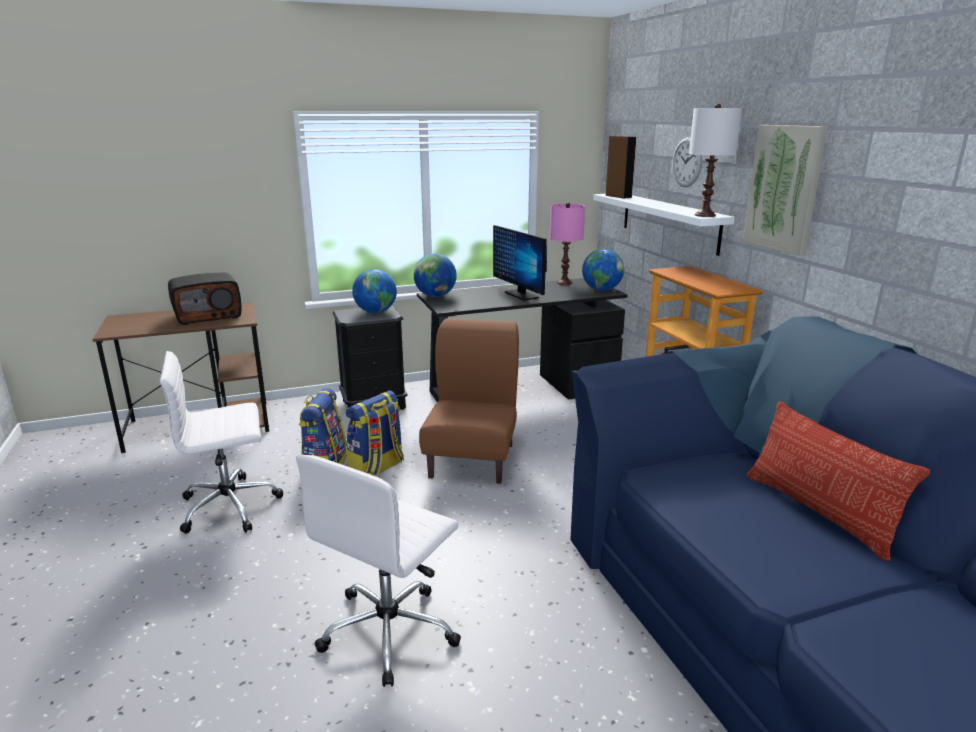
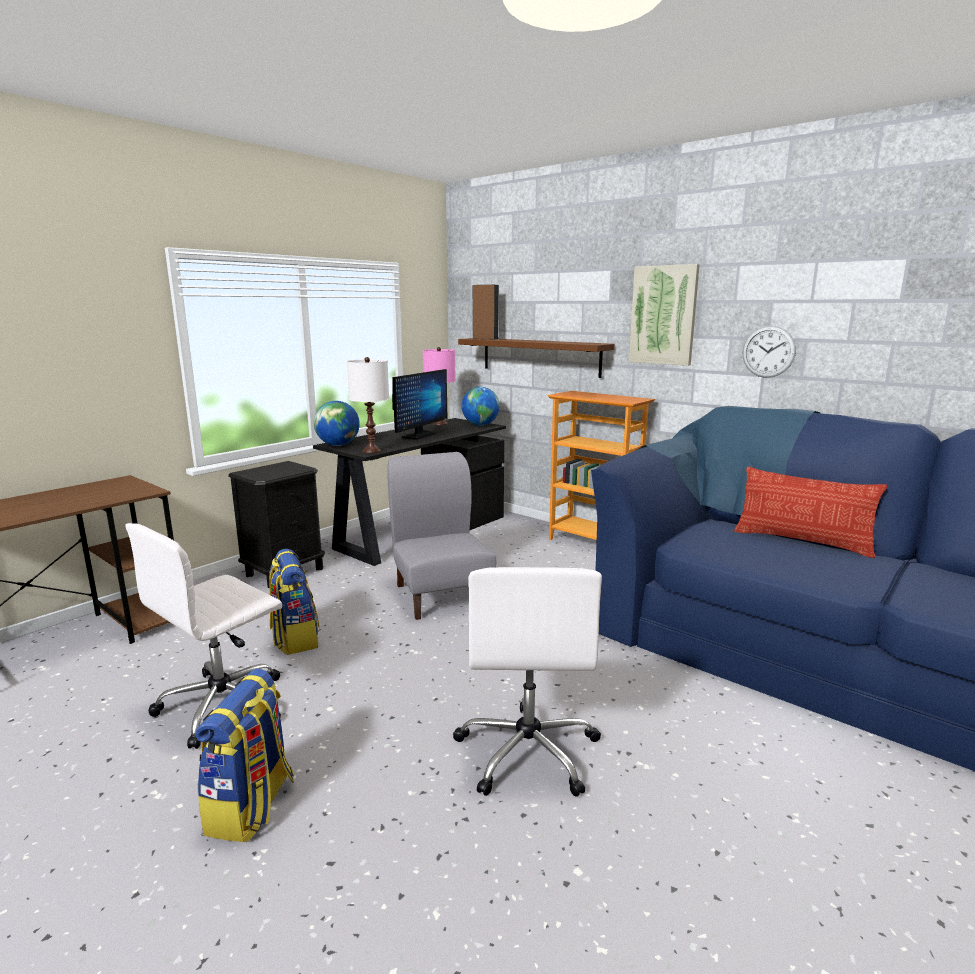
camera: 30 degrees left, 5 degrees down
(208, 315) = (88, 493): radio -> none
(375, 312) = (282, 468): globe -> none
(377, 468) = (354, 625): backpack -> backpack (252, 807)
(473, 460) = (441, 595): brown chair -> grey chair
(521, 295) = (419, 435): monitor -> monitor turned 90 degrees counterclockwise
(668, 221) = (539, 356): white shelf -> brown shelf
(687, 162) = (555, 303): wall clock -> wall clock (768, 351)
(705, 215) = (593, 343): white table lamp -> white table lamp (372, 451)

